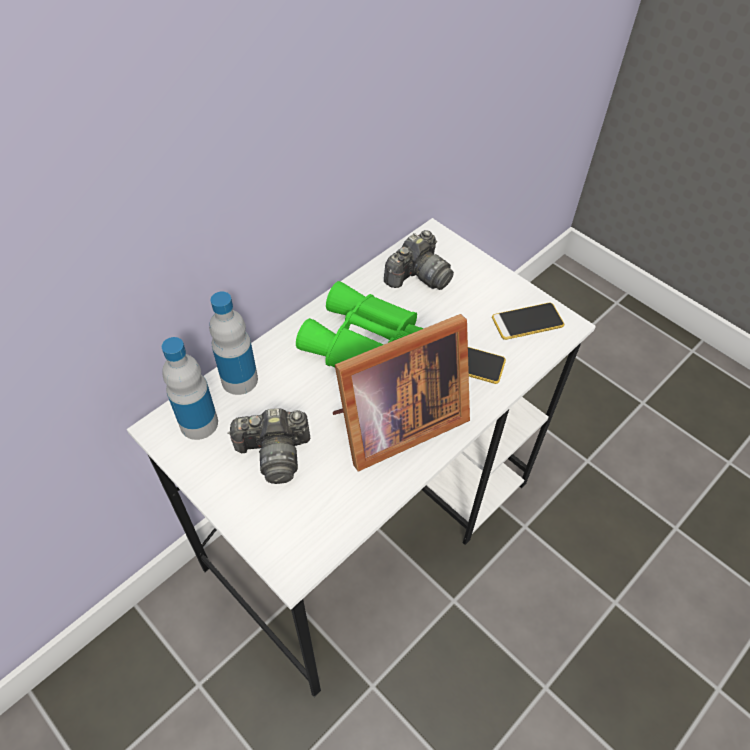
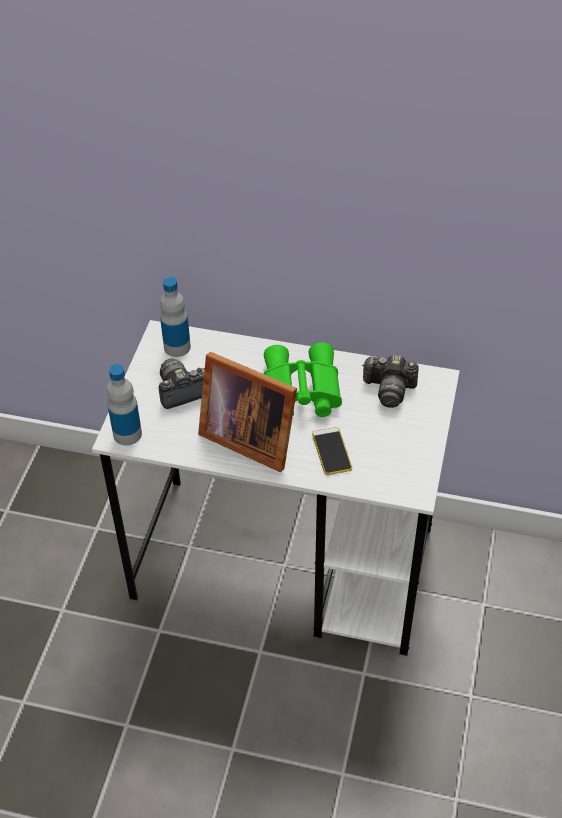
camera: 60 degrees right, 5 degrees down
(239, 380) = (222, 347): bottle -> bottle (127, 434)
(274, 453) = (182, 391): camera -> camera turned 105 degrees clockwise
(527, 321) = (400, 469): phone -> none

